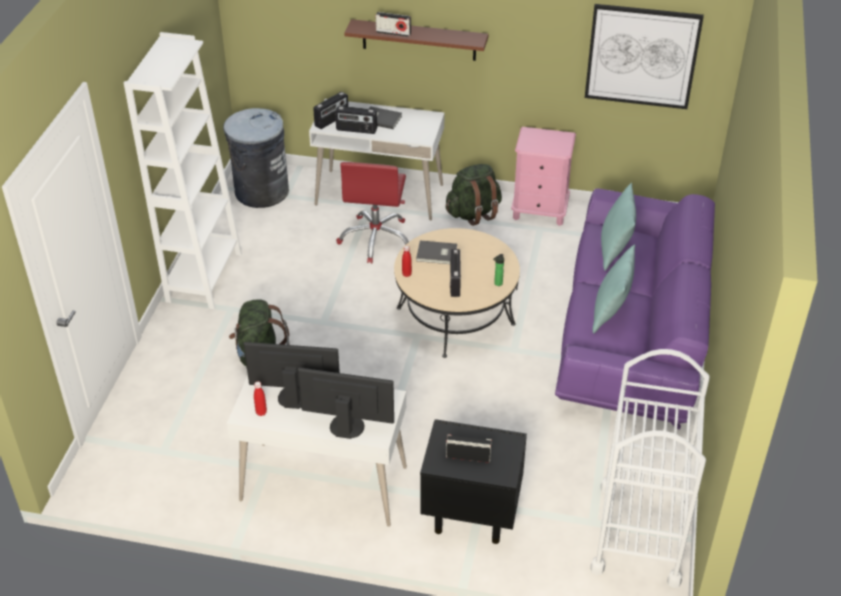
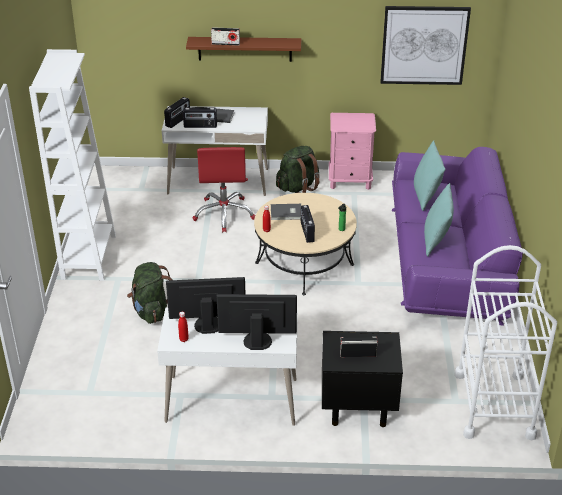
camera: 10 degrees left, 5 degrees down
(261, 191) = (119, 188): grey trash can -> none

